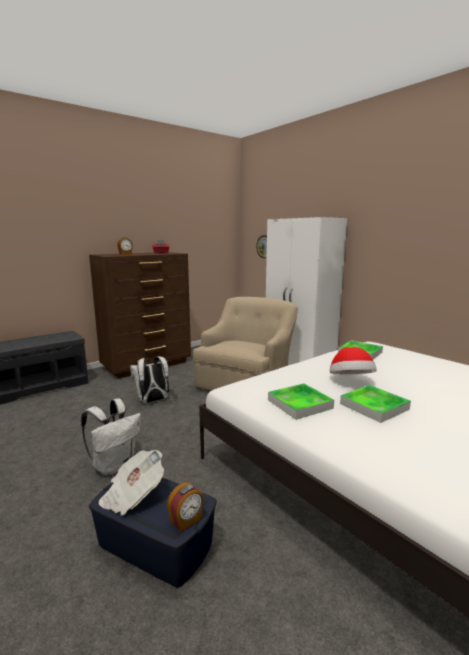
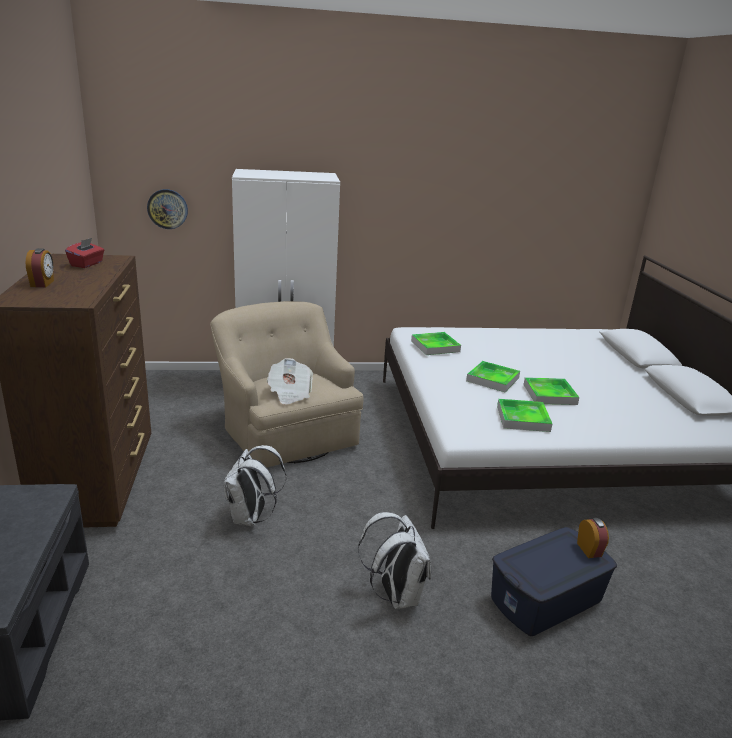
camera: 60 degrees left, 10 degrees up
(133, 495) = (539, 569): newspaper -> newspaper (290, 393)
(350, 380) = (492, 379): hat -> tray

